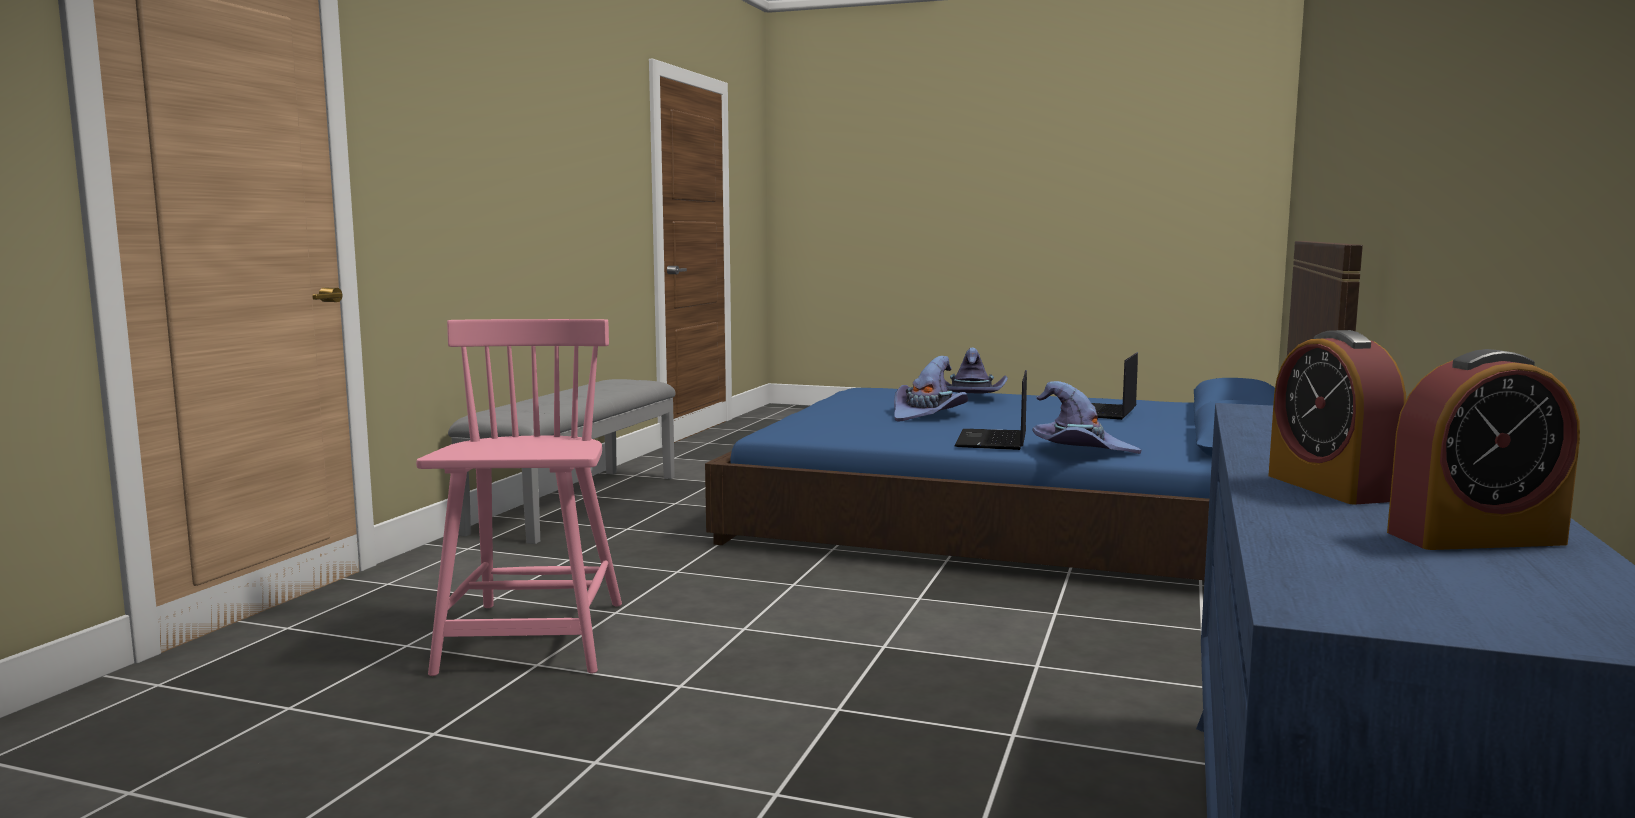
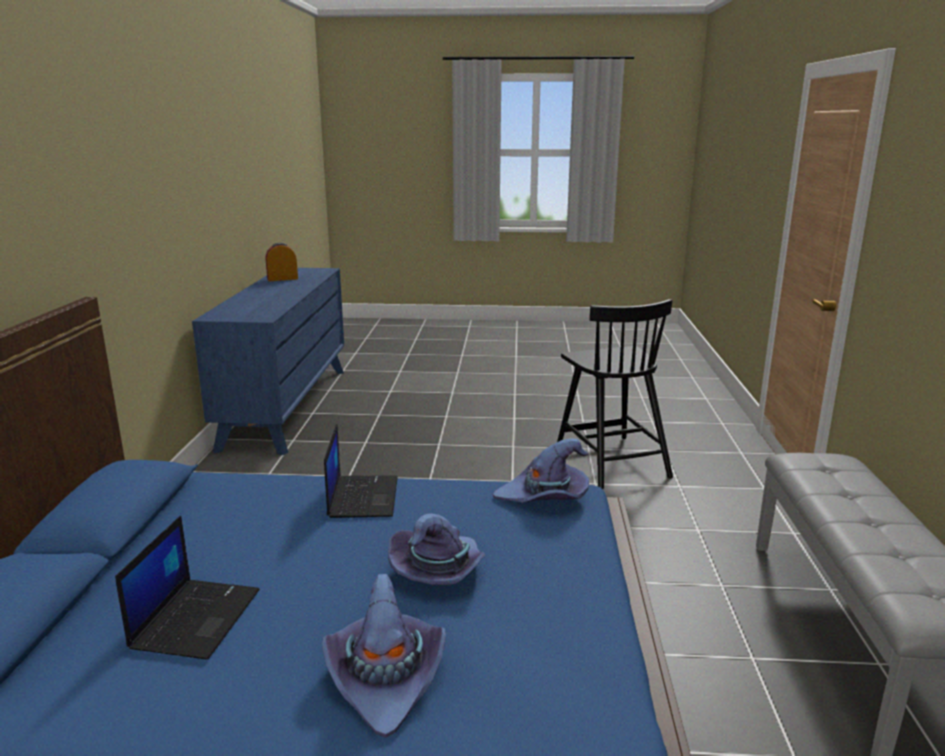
camera: 165 degrees right, 10 degrees up
(534, 639) = (611, 460): pink chair -> black chair
(1080, 450) = (287, 485): purple hat -> purple hat (545, 496)
(1330, 487) = (293, 287): alarm clock -> none

